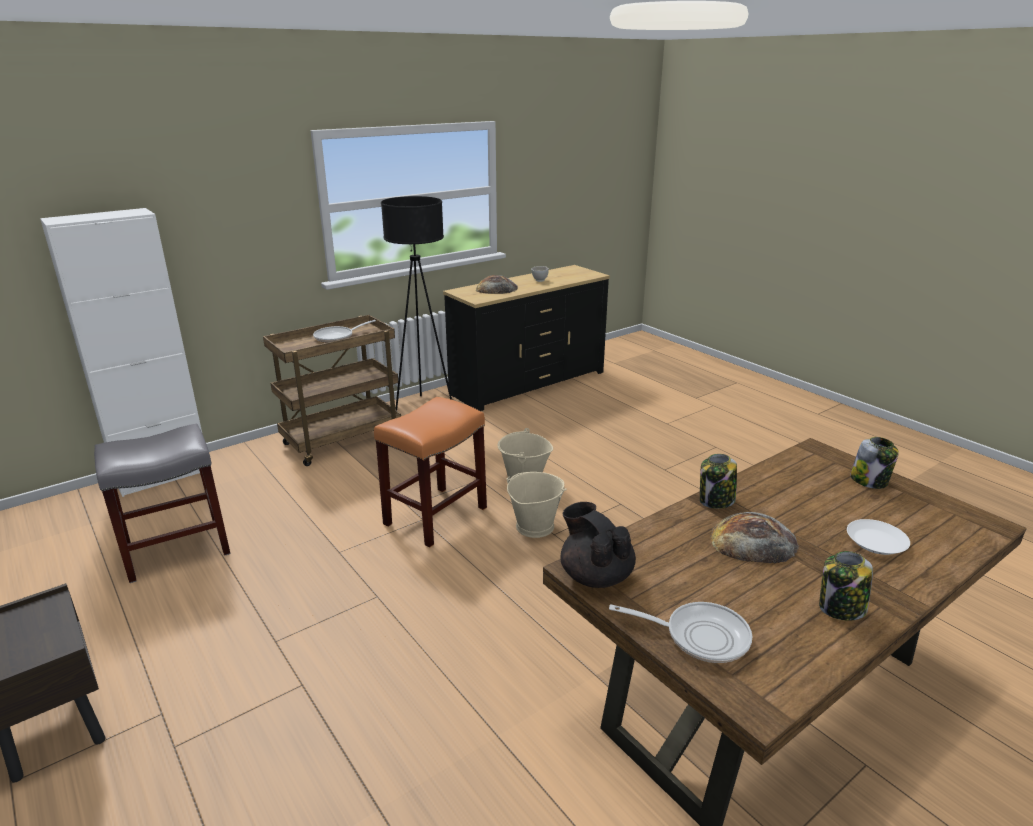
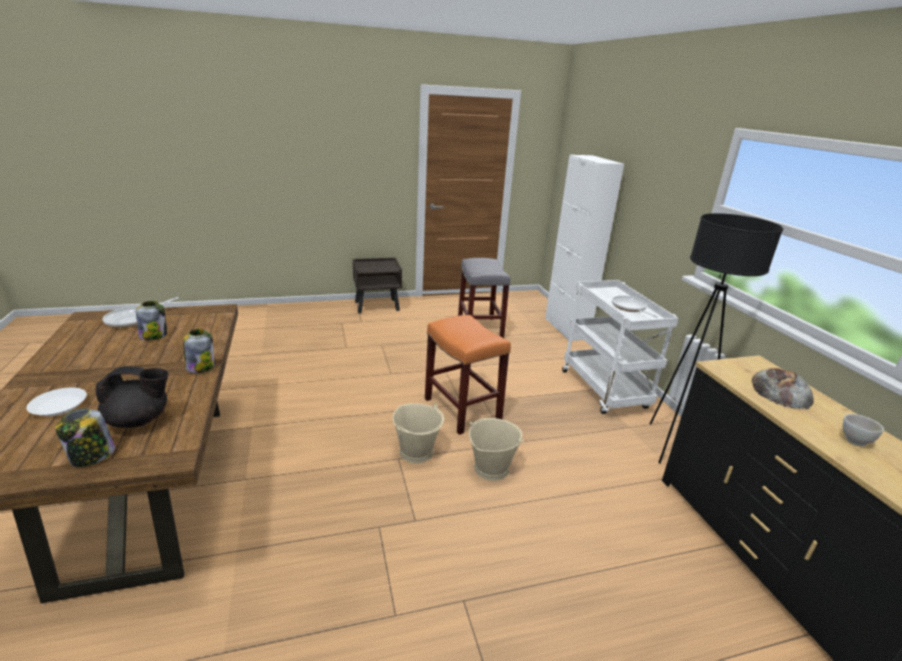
camera: 110 degrees right, 0 degrees up
(342, 440) = (605, 391): brown cart -> white cart
(595, 575) = (209, 311): black teapot -> black teapot (139, 420)
(753, 541) = (149, 361): bread -> none
(841, 608) = (65, 360): jar -> jar (154, 335)

